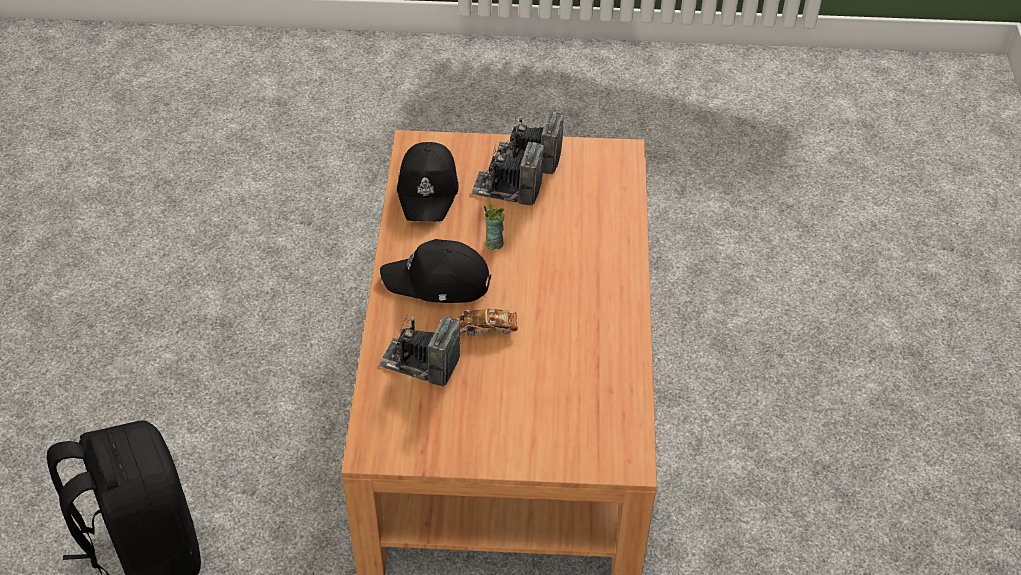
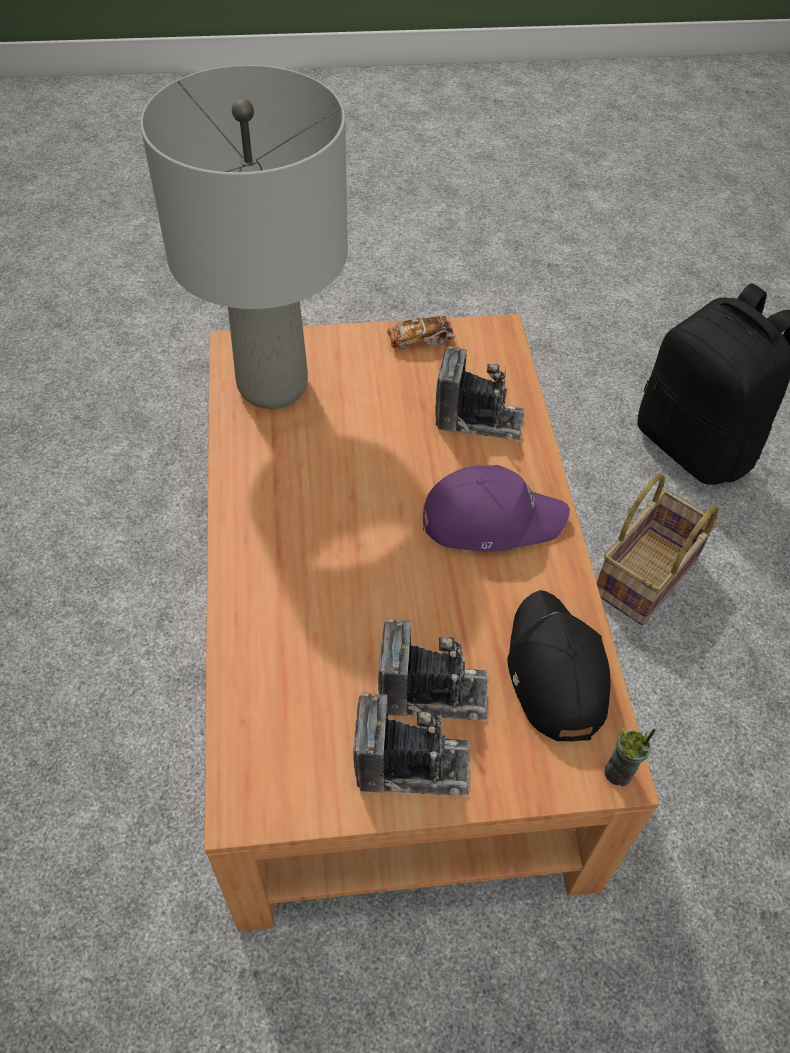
camera: 170 degrees right, 5 degrees up
(272, 427) = (646, 579): none -> basket
(438, 282) = (490, 519): black cap -> purple cap
(487, 328) = (411, 466): toy car -> toy car (420, 341)
(494, 243) = (430, 588): cup -> cup (619, 773)
(596, 416) = (273, 385): none -> grey table lamp

